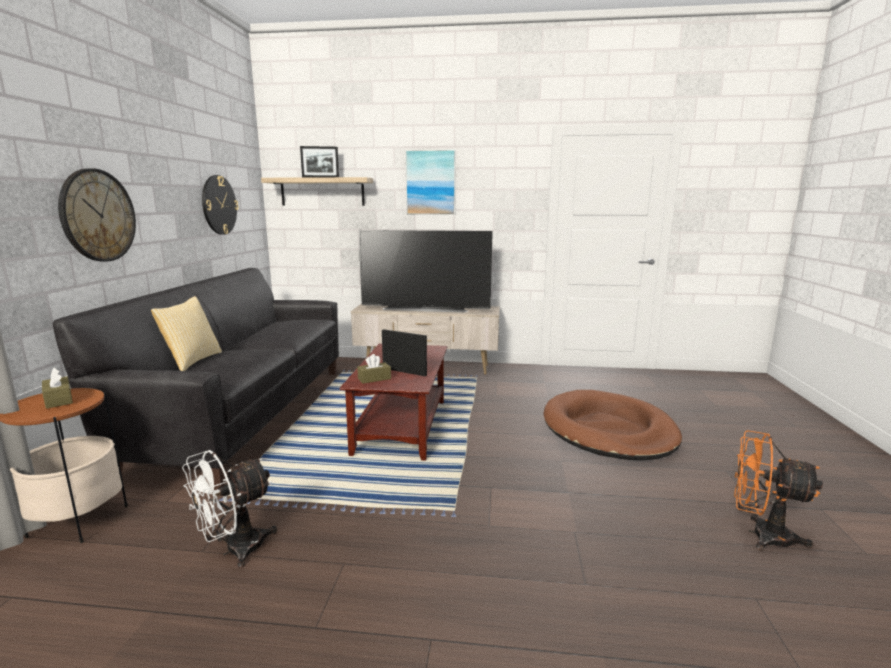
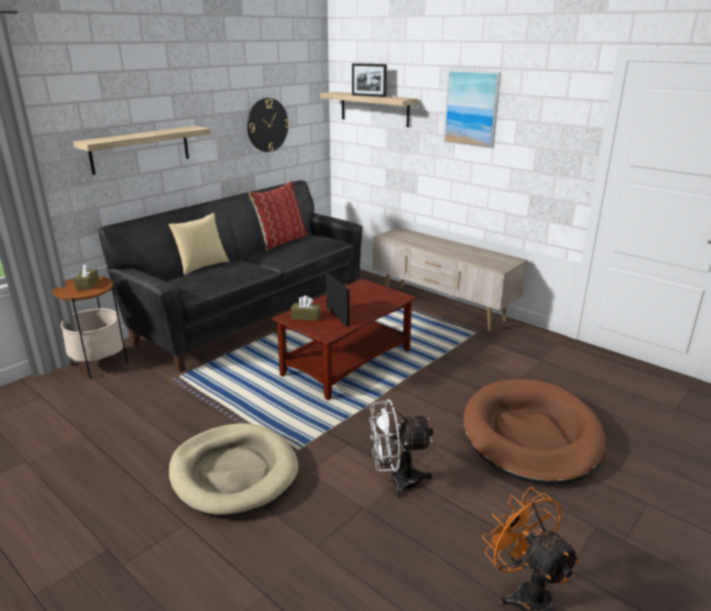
camera: 35 degrees right, 10 degrees up
(98, 215) = (140, 149): wall clock -> shelf
(235, 550) = (149, 416): white fan -> white fan (396, 481)
(257, 328) = (281, 241): none -> pillow
(417, 560) = (234, 472): none -> beige dog bed
(426, 308) = (444, 247): television -> none

